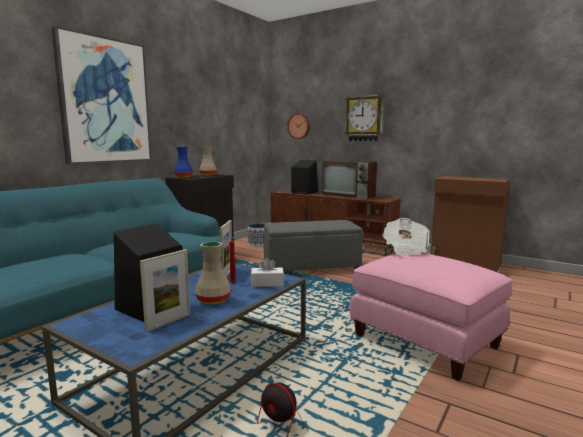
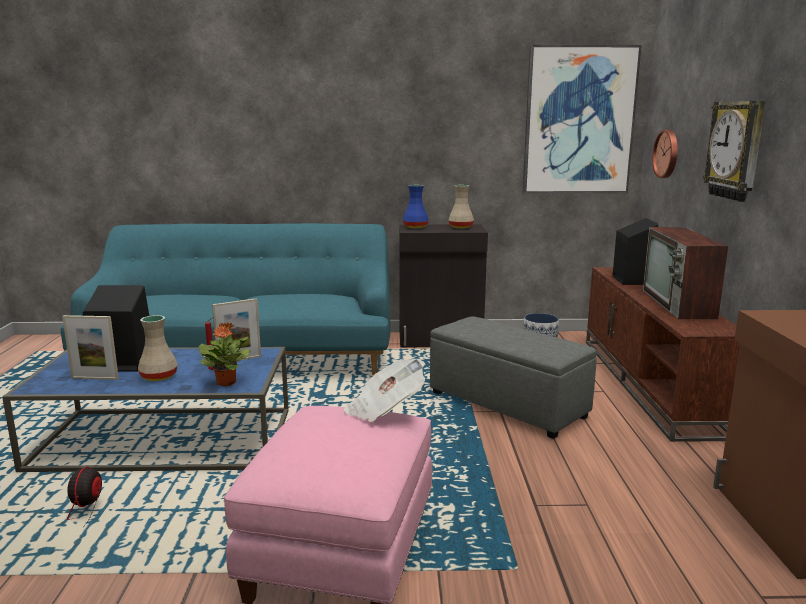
camera: 55 degrees right, 5 degrees up
(104, 101) = (320, 129): picture -> picture (578, 121)
(267, 283) = (226, 382): white tissue box -> potted plant

